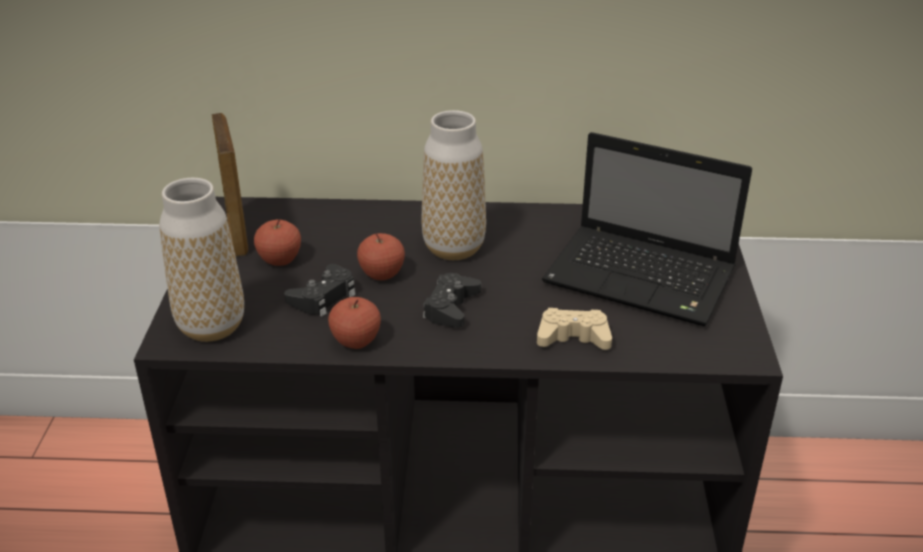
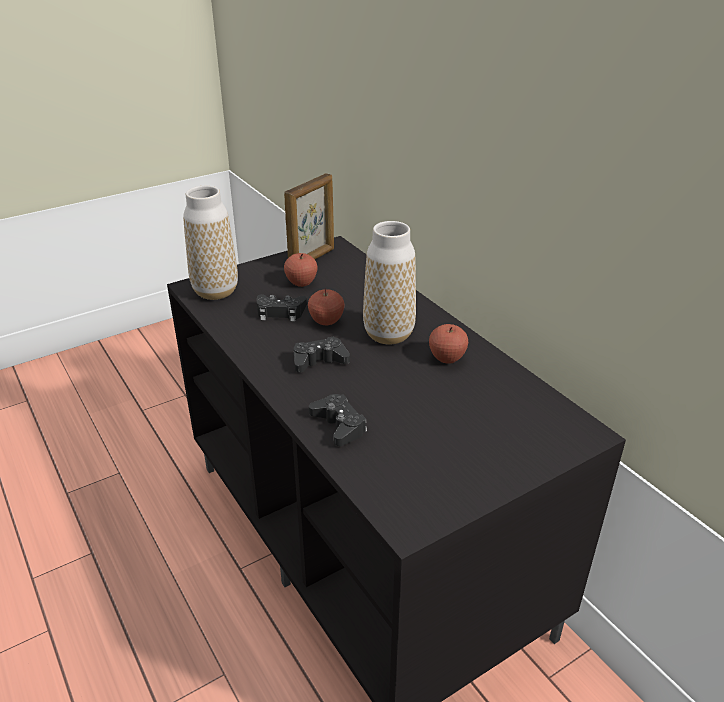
camera: 55 degrees right, 0 degrees up
(356, 341) = (247, 341): apple -> apple (447, 358)
(573, 337) = (339, 425): beige game controller -> black game controller
(643, 278) = (454, 431): laptop -> none

